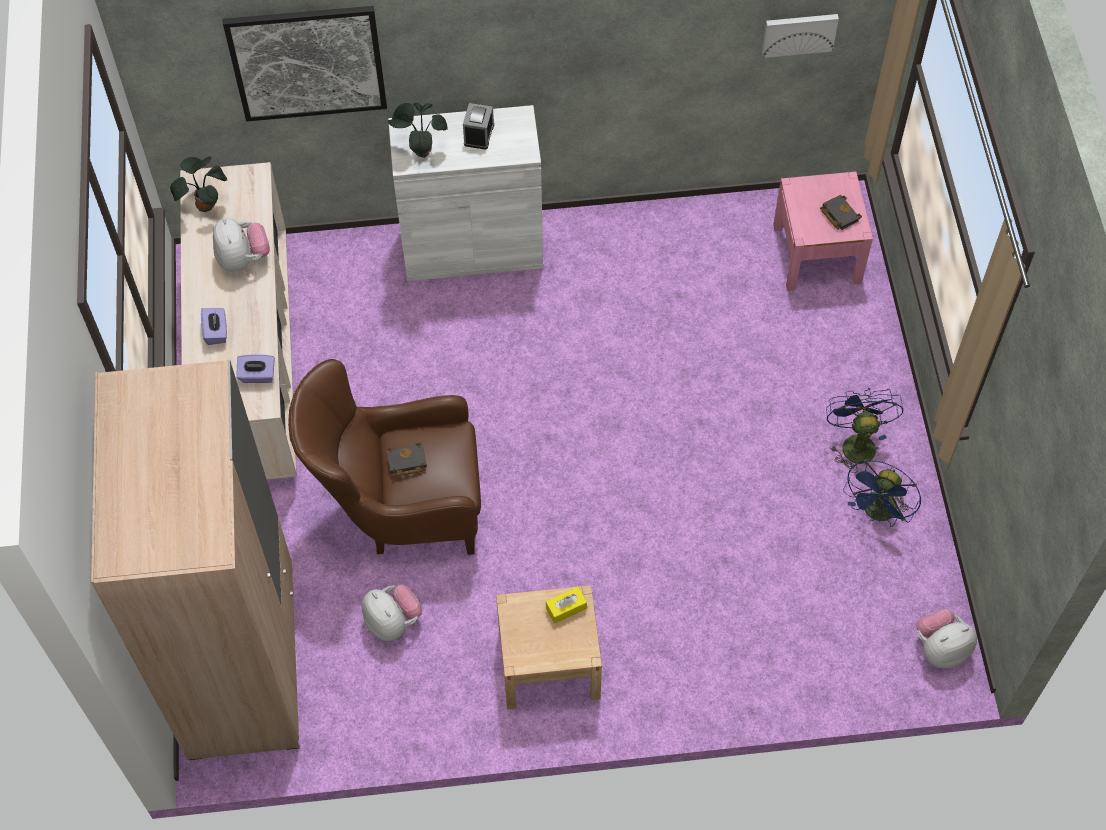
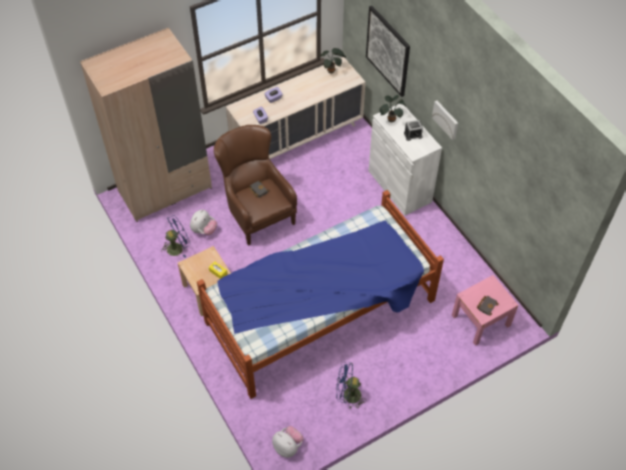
camera: 65 degrees right, 5 degrees down
(243, 259) = (312, 92): plush toy -> none
(688, 487) = (321, 312): none -> bed
(799, 33) = (532, 217): picture -> picture (446, 119)
(856, 442) = (382, 373): blue fan -> blue fan (178, 247)

